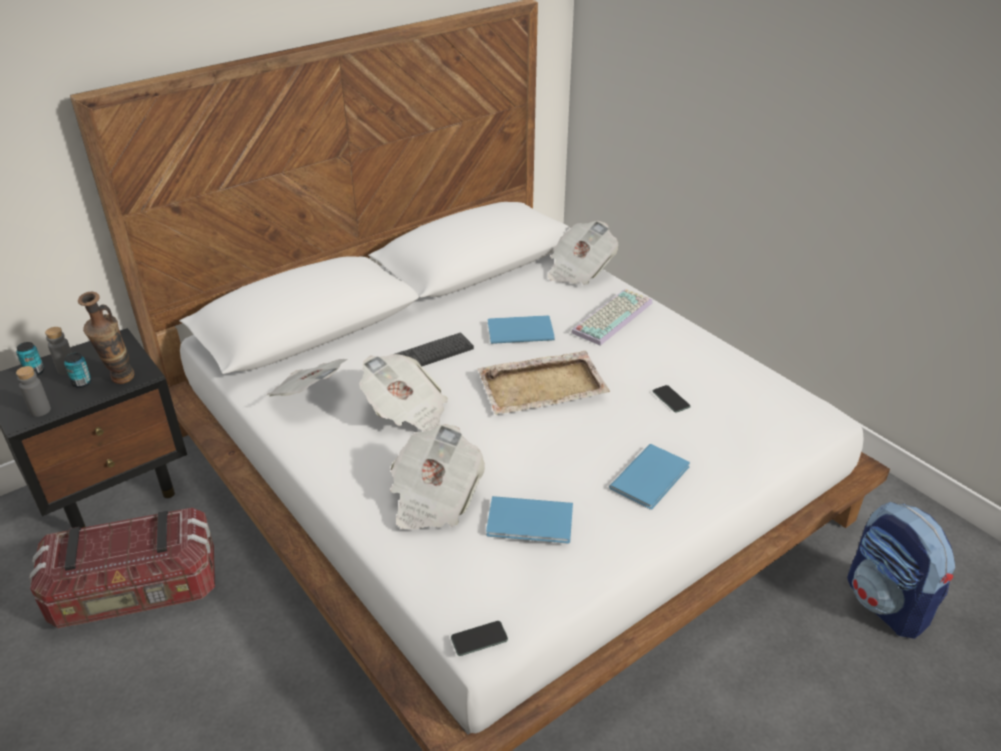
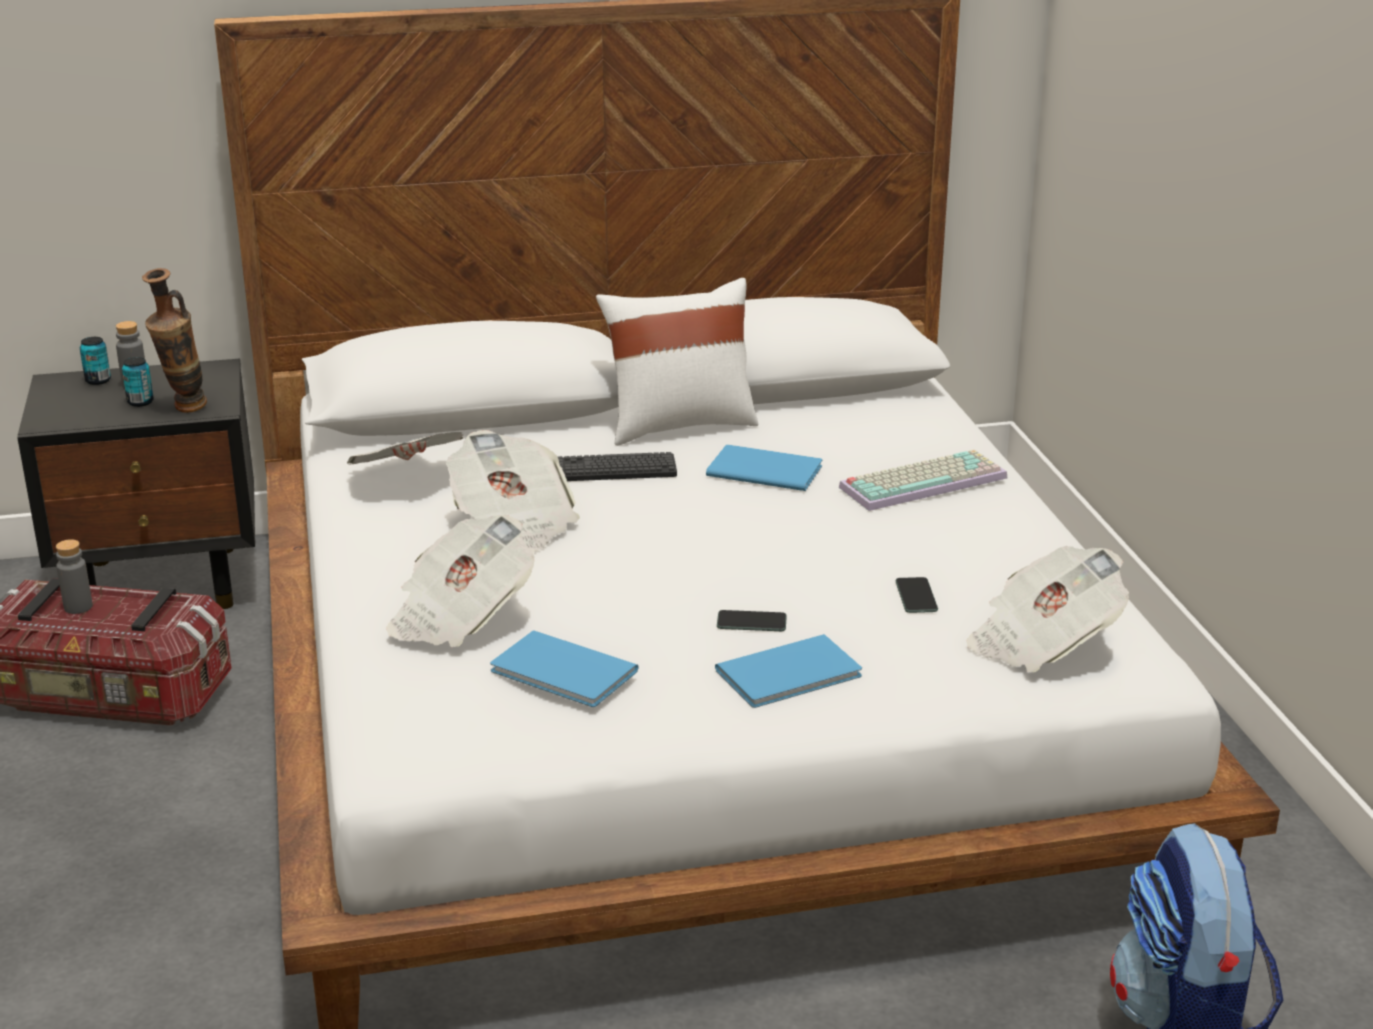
camera: 25 degrees right, 10 degrees down
(40, 410) = (72, 419): grey bottle -> grey bottle (78, 607)
(444, 309) = (679, 425): none -> white pillow
(479, 639) = (386, 771): phone -> phone (751, 622)
(543, 386) = (734, 537): beige tray -> none
(579, 270) = (929, 417): newspaper -> newspaper (1042, 643)

